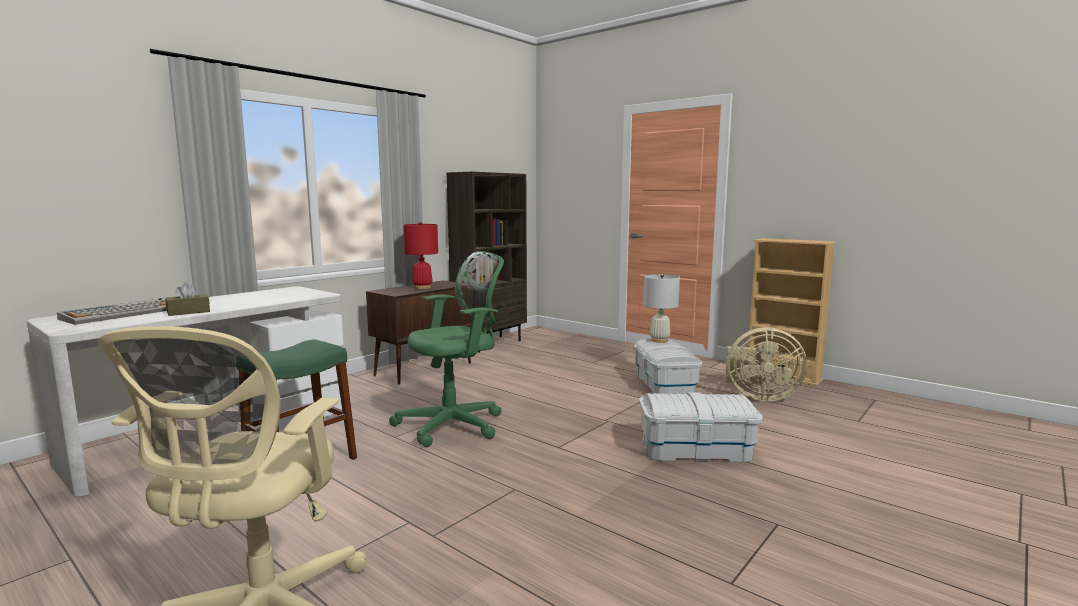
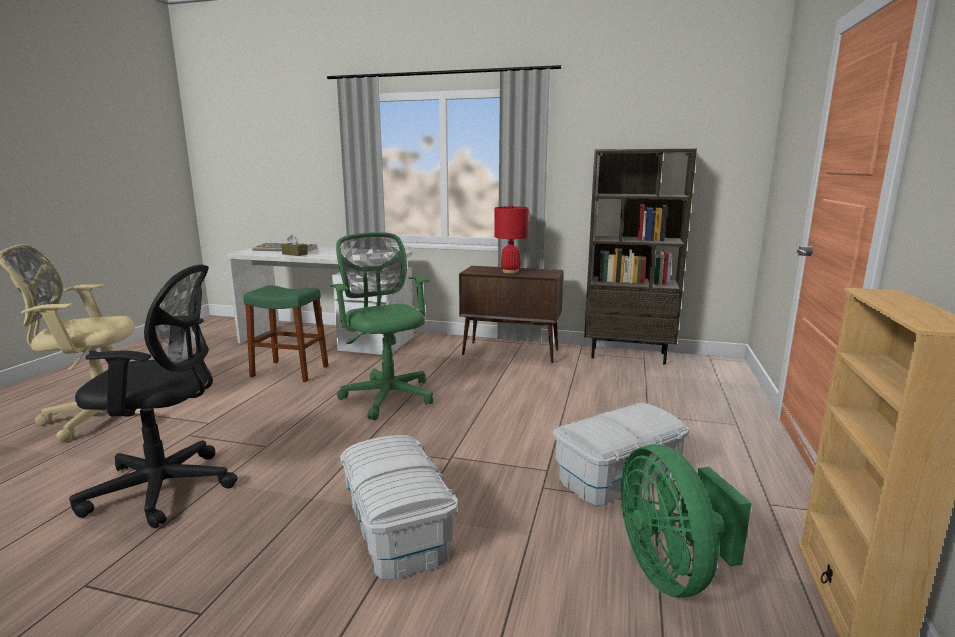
camera: 65 degrees right, 5 degrees up
(455, 425) = (387, 395): green office chair -> green office chair turned 150 degrees counterclockwise
(569, 545) = (167, 488): none -> black office chair
(659, 340) = (648, 412): white table lamp -> none
(759, 396) = (671, 571): beige fan -> green fan

